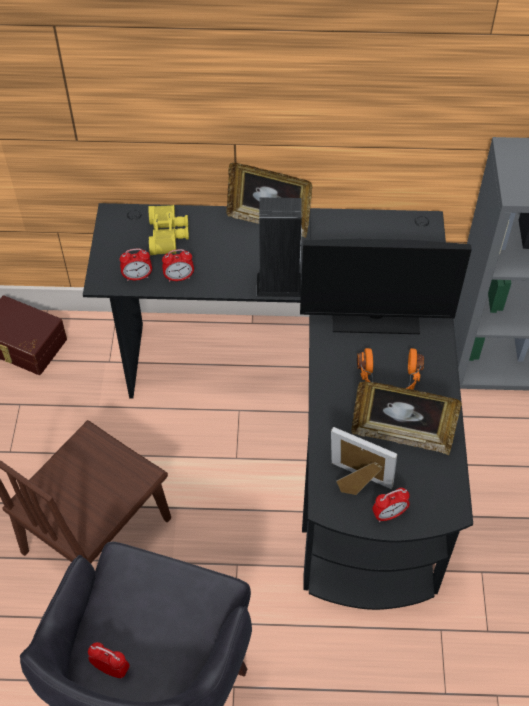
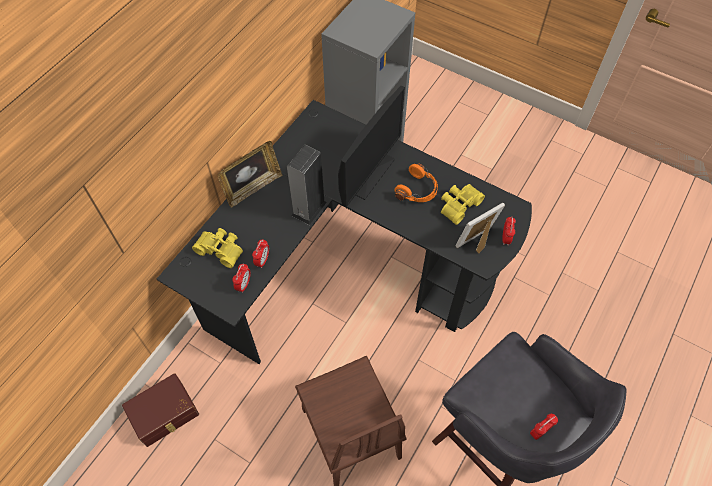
camera: 60 degrees left, 5 degrees up
(401, 435) = (458, 205): picture frame -> yellow binoculars

